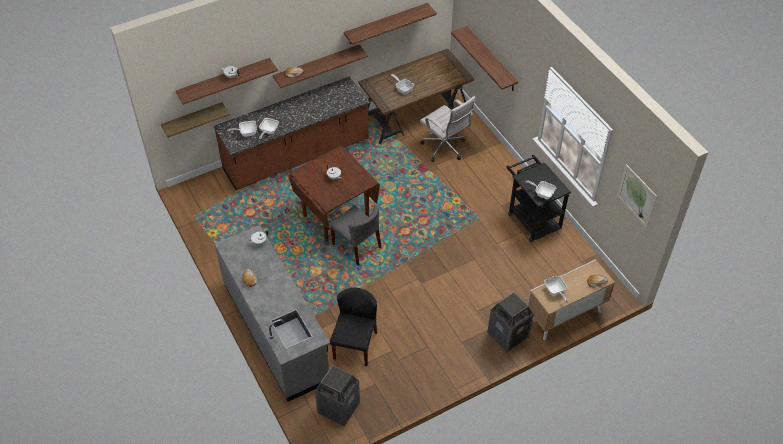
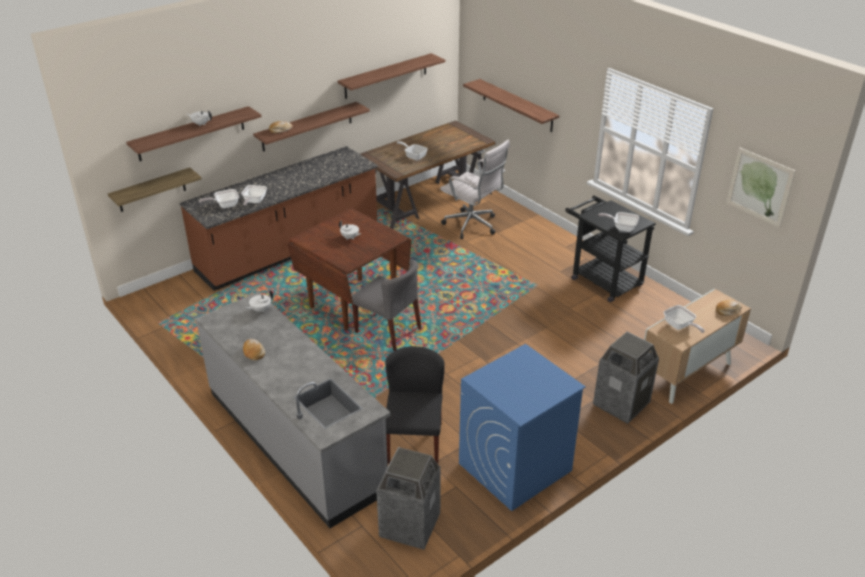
camera: 10 degrees left, 15 degrees down
(418, 375) = (515, 467): none -> blue washing machine

